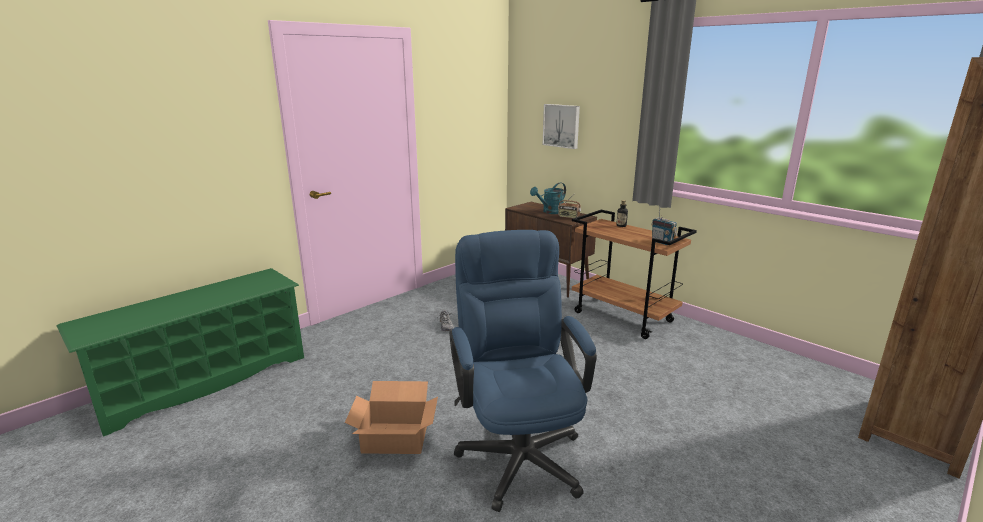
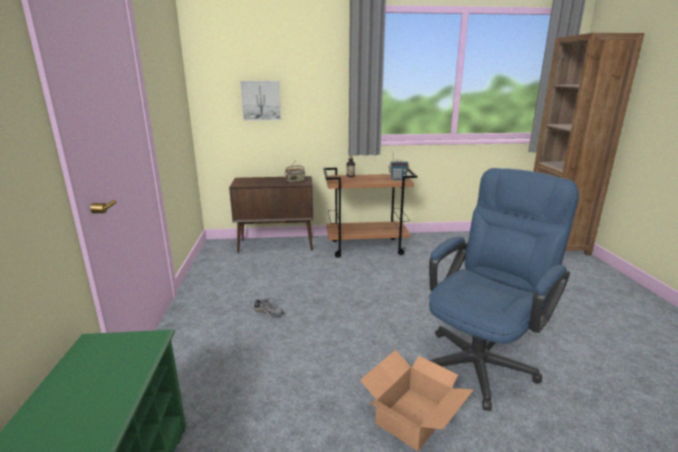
camera: 50 degrees left, 0 degrees up
(518, 450) = (482, 359): blue office chair -> blue office chair turned 105 degrees clockwise
(550, 212) = (273, 181): turquoise watering can -> none

